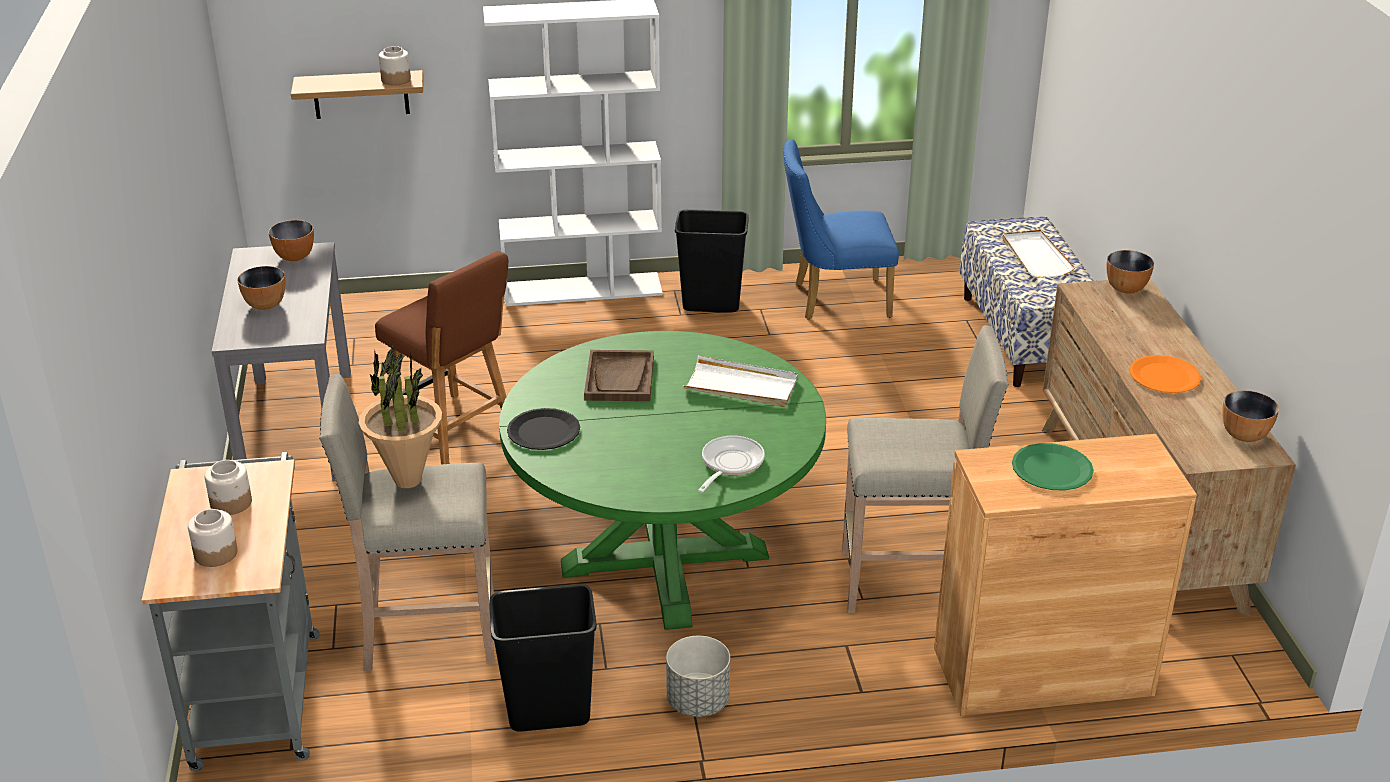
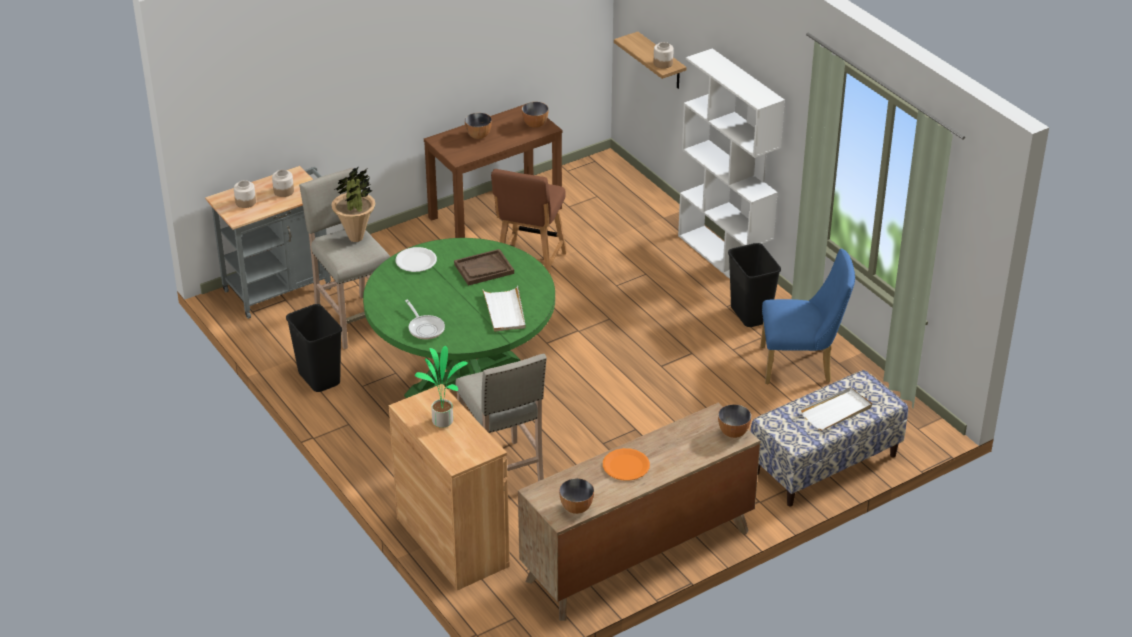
camera: 65 degrees right, 5 degrees up
(297, 426) = (495, 213): grey console table -> brown console table
(544, 431) = (416, 261): black plate -> white plate
(698, 701) = (355, 424): grey planter -> none
(729, 464) = (425, 328): frying pan -> frying pan turned 60 degrees clockwise
(834, 300) = (802, 365): blue chair -> blue chair turned 120 degrees clockwise
(1052, 469) = (443, 420): green plate -> potted plant

